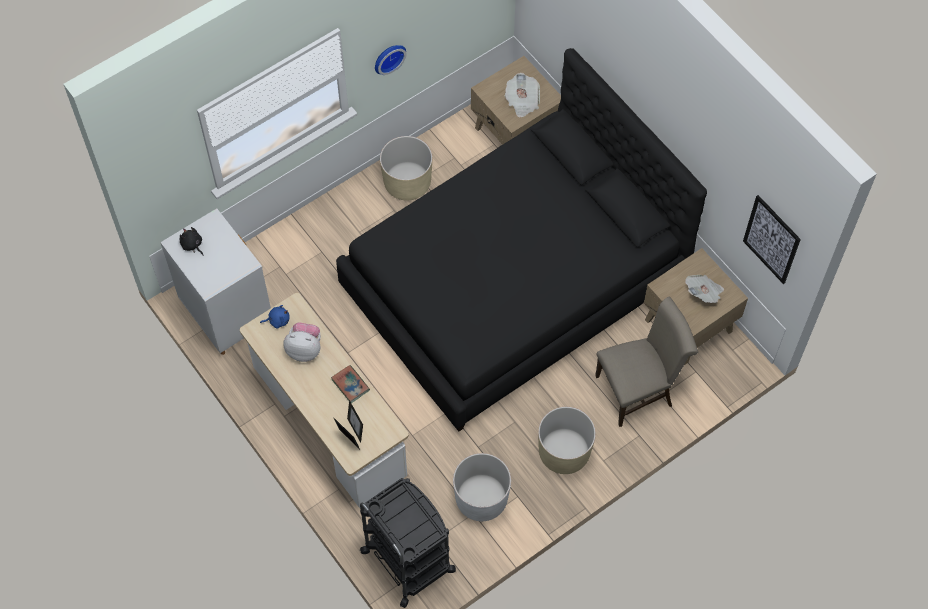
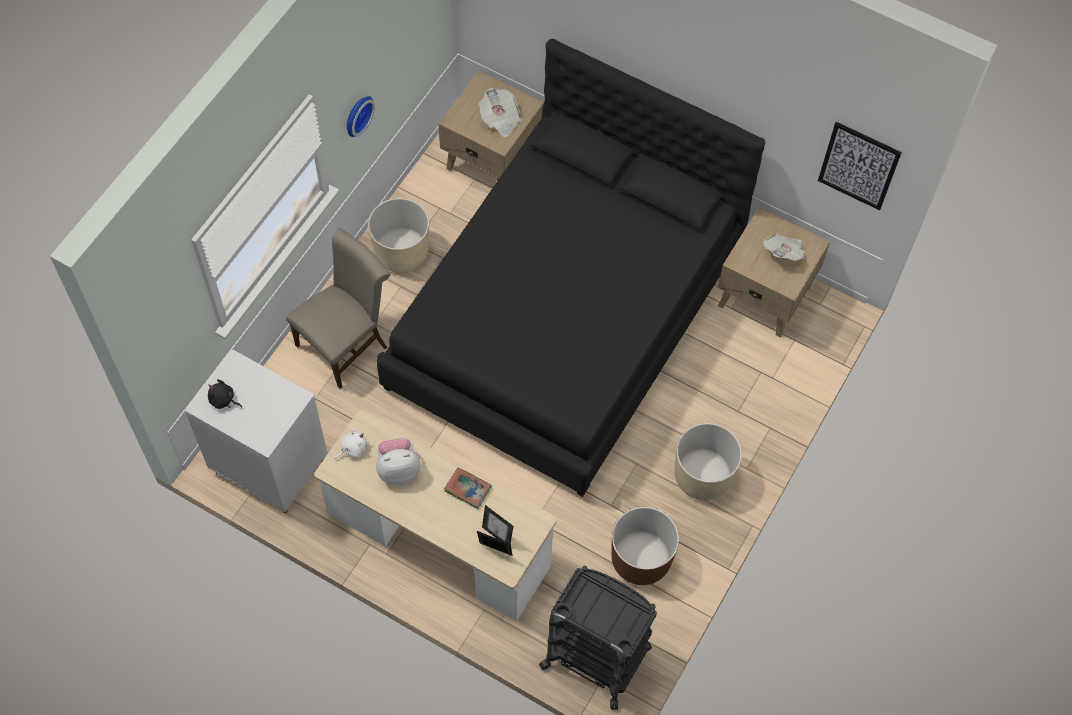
camera: 25 degrees left, 0 degrees up
(277, 320) = (352, 448): blue plush toy -> white plush toy
(481, 499) = (641, 559): white planter -> brown planter
(638, 389) = (746, 380): beige chair -> beige chair (346, 343)

